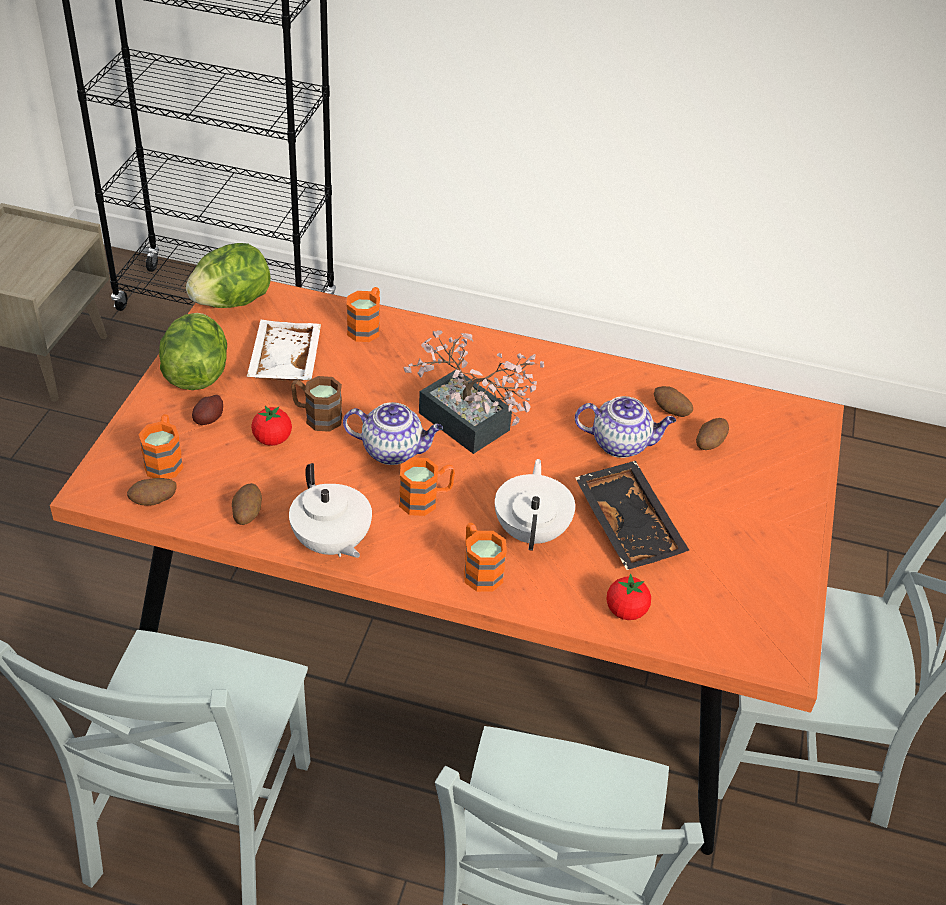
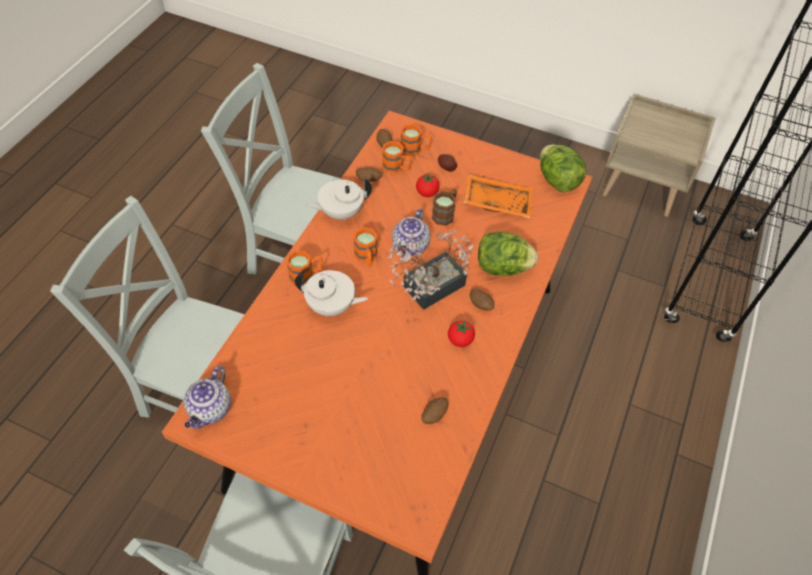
camera: 100 degrees right, 10 degrees up
(196, 374) = (486, 163): lettuce -> lettuce (502, 267)
(283, 361) = (497, 201): white tray -> orange tray
(366, 327) = (533, 245): orange mug -> orange mug (396, 168)
(621, 444) = (402, 373): teapot -> teapot (210, 410)
(626, 611) = (256, 342): tomato -> tomato (460, 340)
(630, 525) = (325, 361): black tray -> none
(709, 443) = (396, 433): potato -> potato (481, 305)

